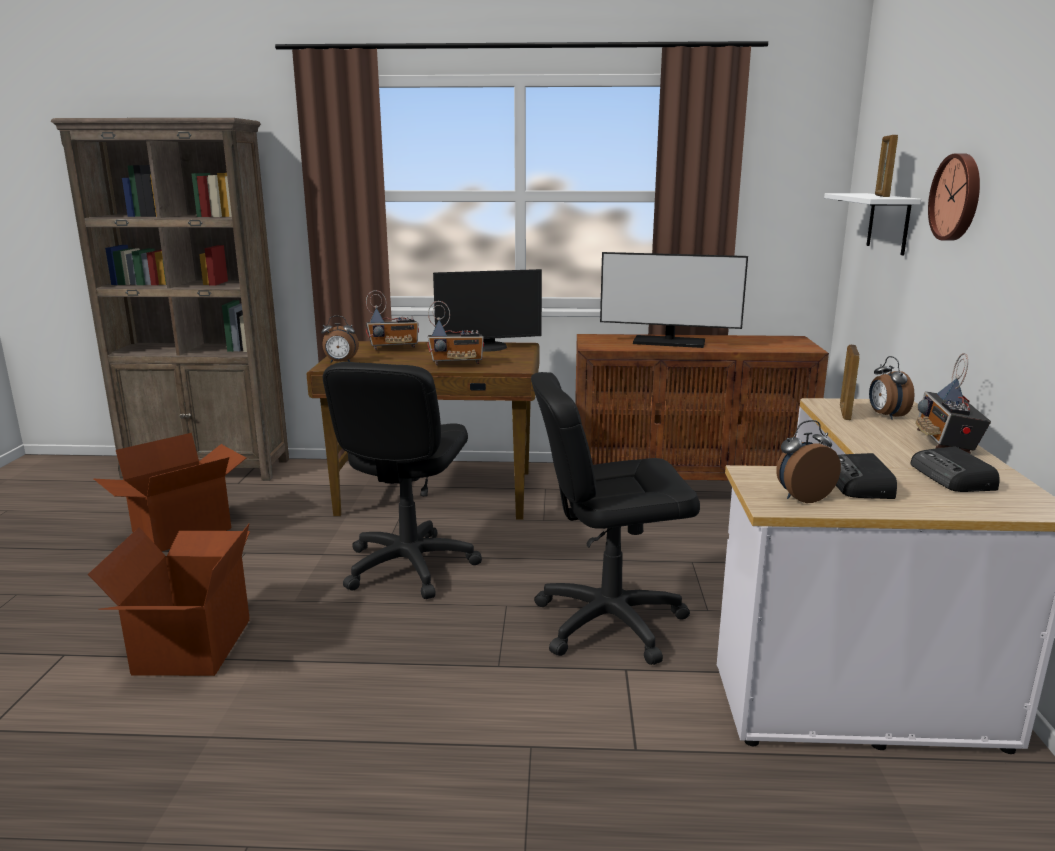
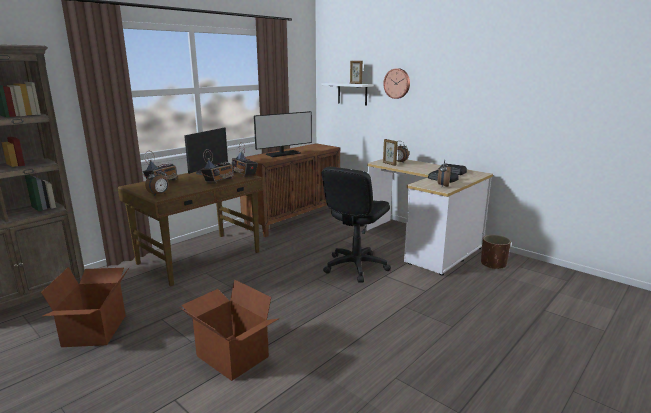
camera: 50 degrees left, 0 degrees up
(409, 566) = (253, 285): black office chair -> none
(946, 443) = (429, 165): radio -> radio (244, 175)
(958, 812) = (493, 264): none -> brown planter

